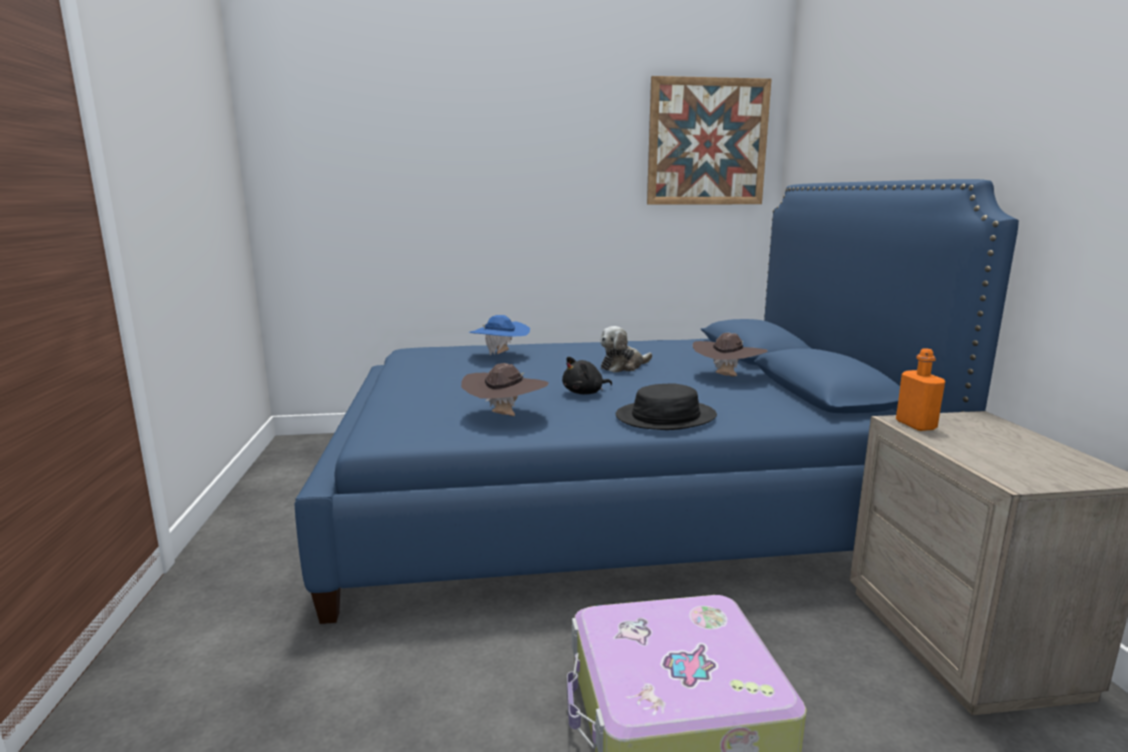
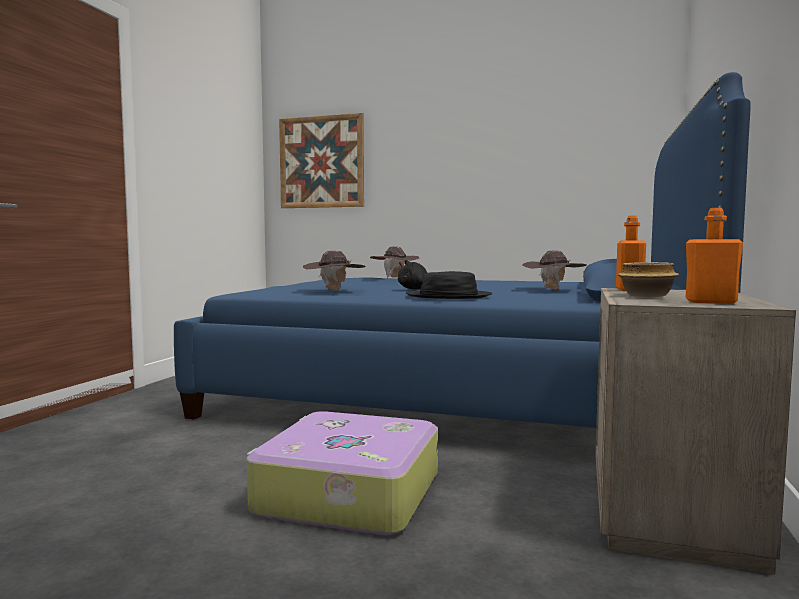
camera: 25 degrees right, 10 degrees down
(500, 355) = (395, 278): blue hat -> brown hat
(623, 367) = (477, 285): plush toy -> none
(707, 142) = (605, 116): picture -> picture (321, 162)
(977, 451) = (648, 296): none -> bowl
(1064, 468) = (710, 302): none -> orange bottle

